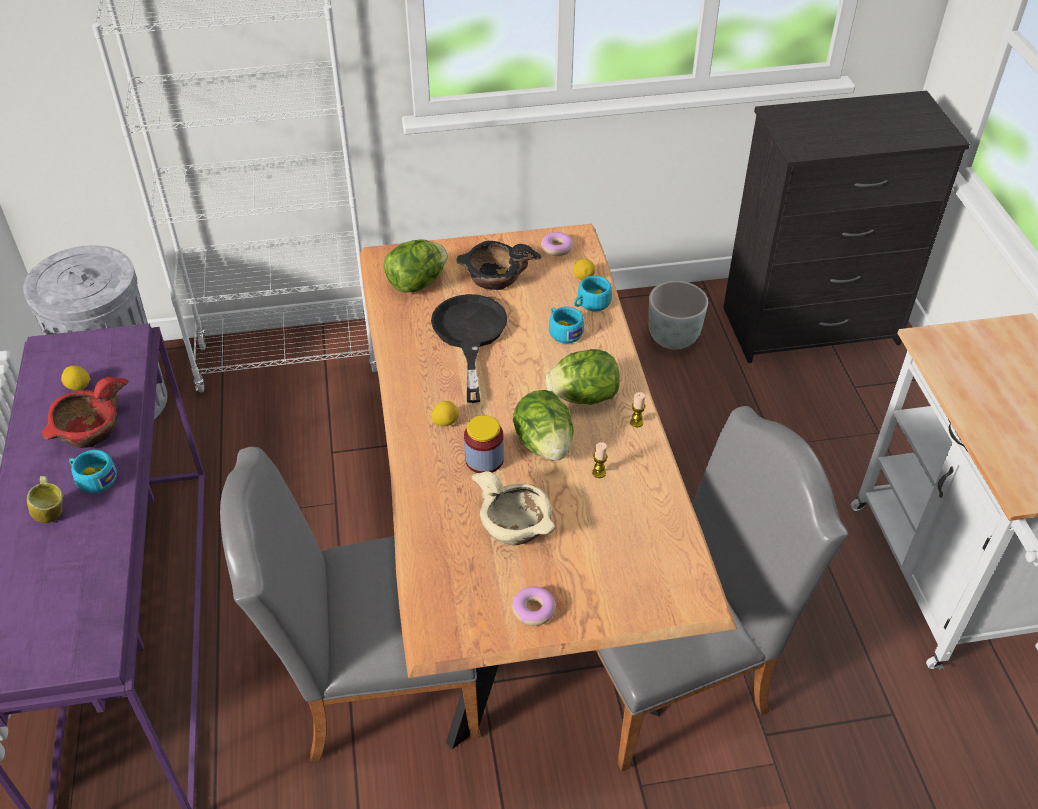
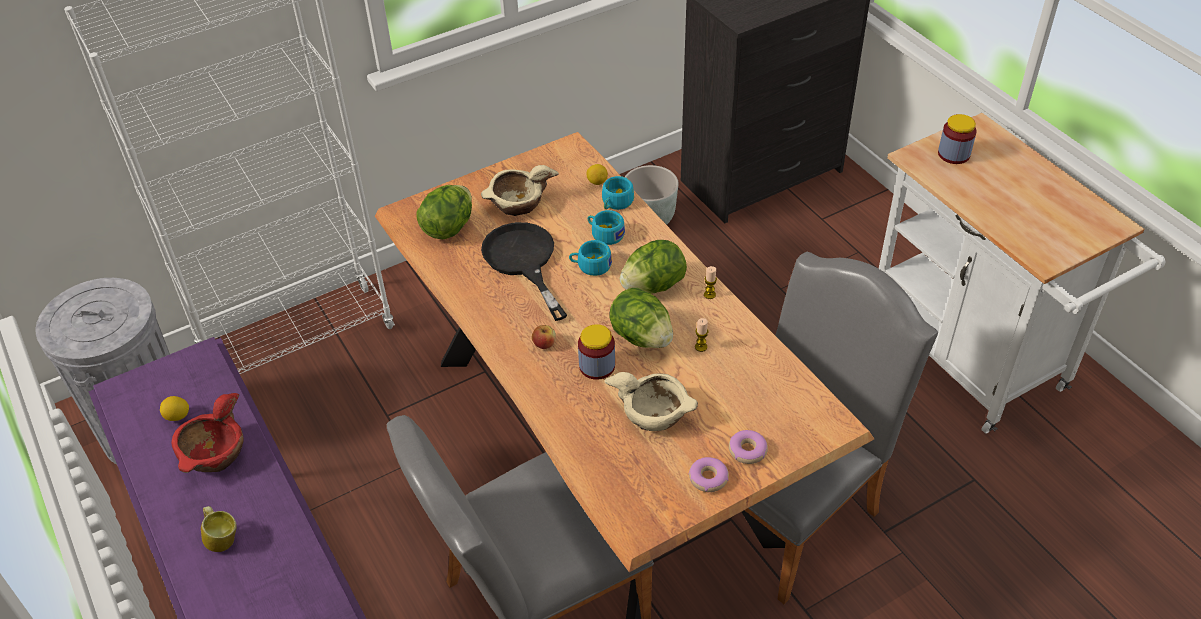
camera: 20 degrees left, 0 degrees up
(93, 478) = (245, 496): turquoise cup -> turquoise cup (590, 266)
(445, 422) = (544, 344): lemon -> apple
(494, 278) = (517, 204): black bowl -> beige bowl
(557, 248) = (559, 162): donut -> donut (747, 450)
(974, 349) = (953, 154): none -> jar

